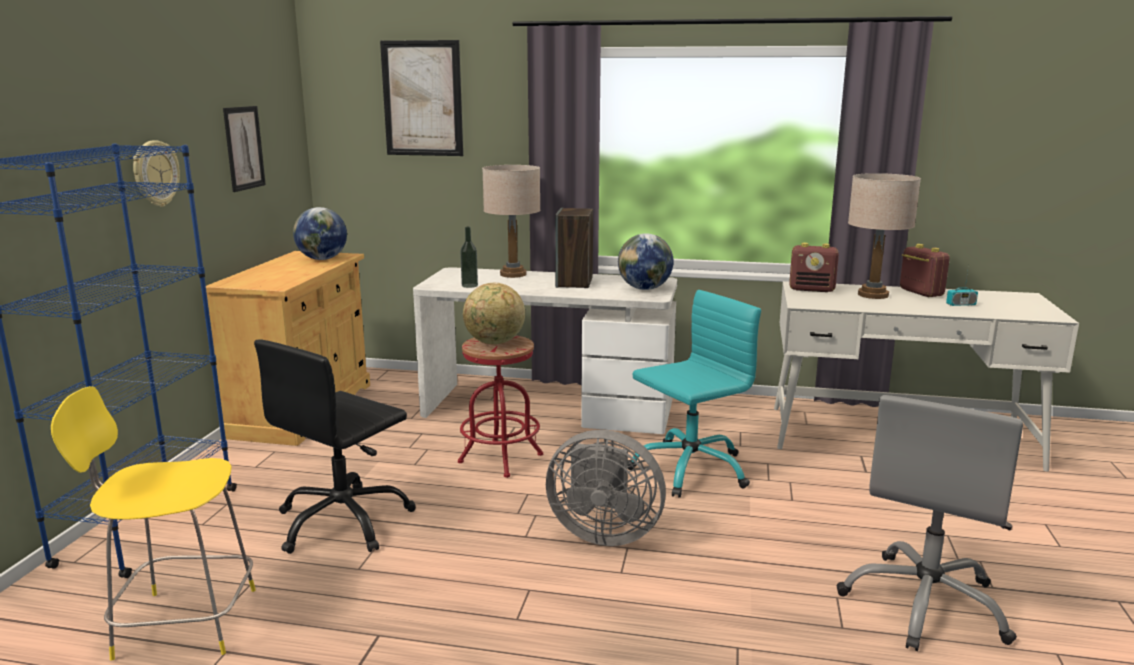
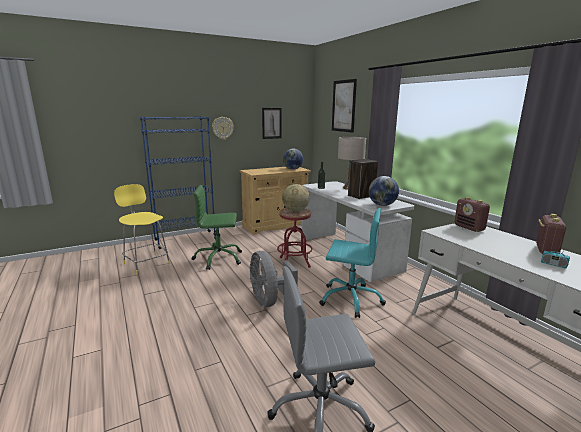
camera: 50 degrees right, 0 degrees up
(344, 522) = (218, 258): black office chair -> green office chair
(873, 295) = (501, 241): beige table lamp -> none

